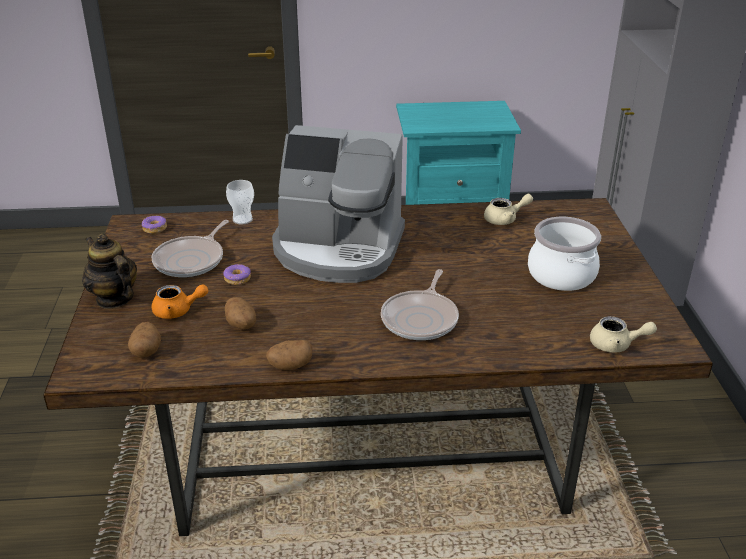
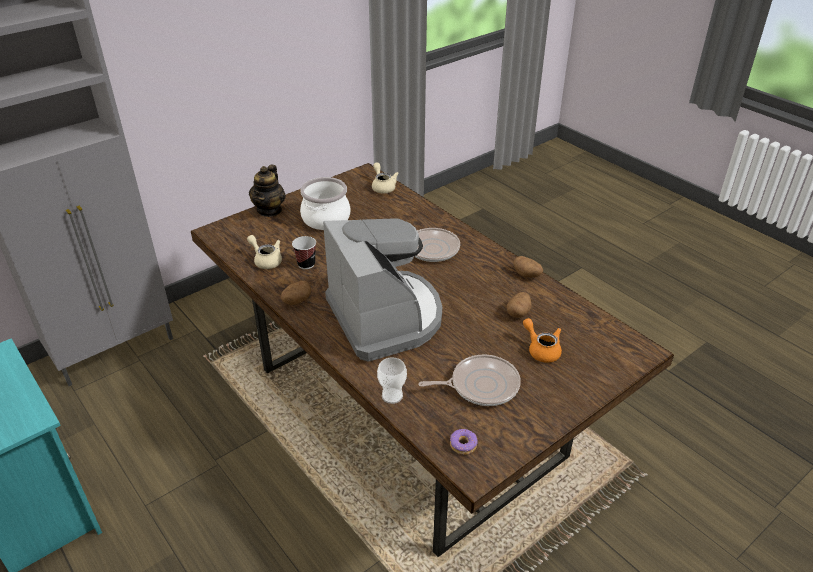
camera: 125 degrees left, 5 degrees up
(114, 298) = (570, 392): teapot -> teapot (270, 210)
(146, 350) = (590, 337): potato -> potato (296, 301)
(238, 279) = (475, 345): donut -> none
(475, 237) = (306, 264): none -> cup

